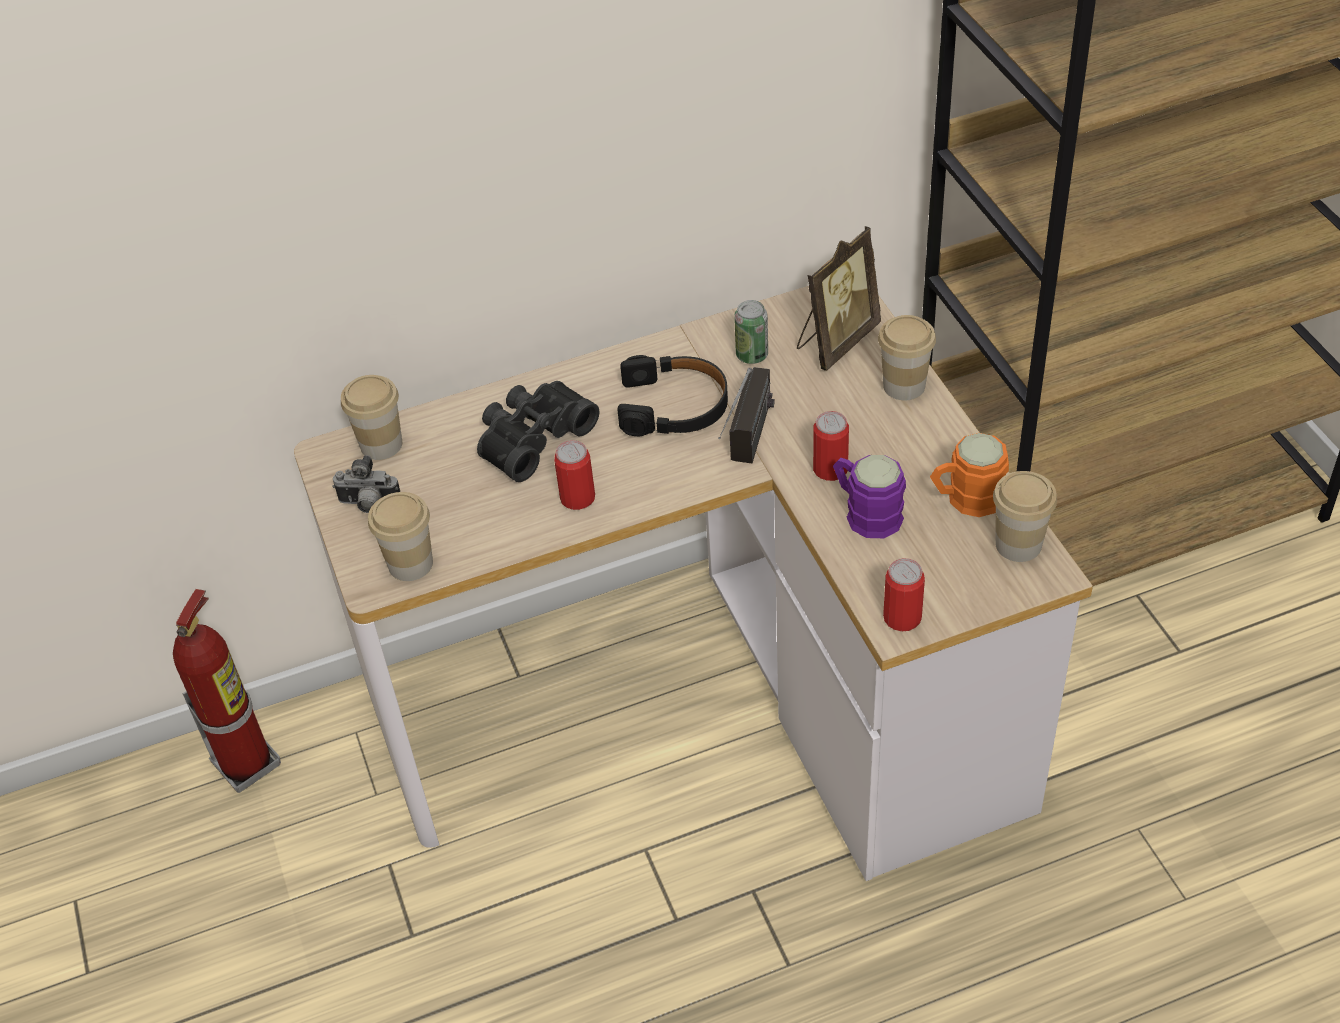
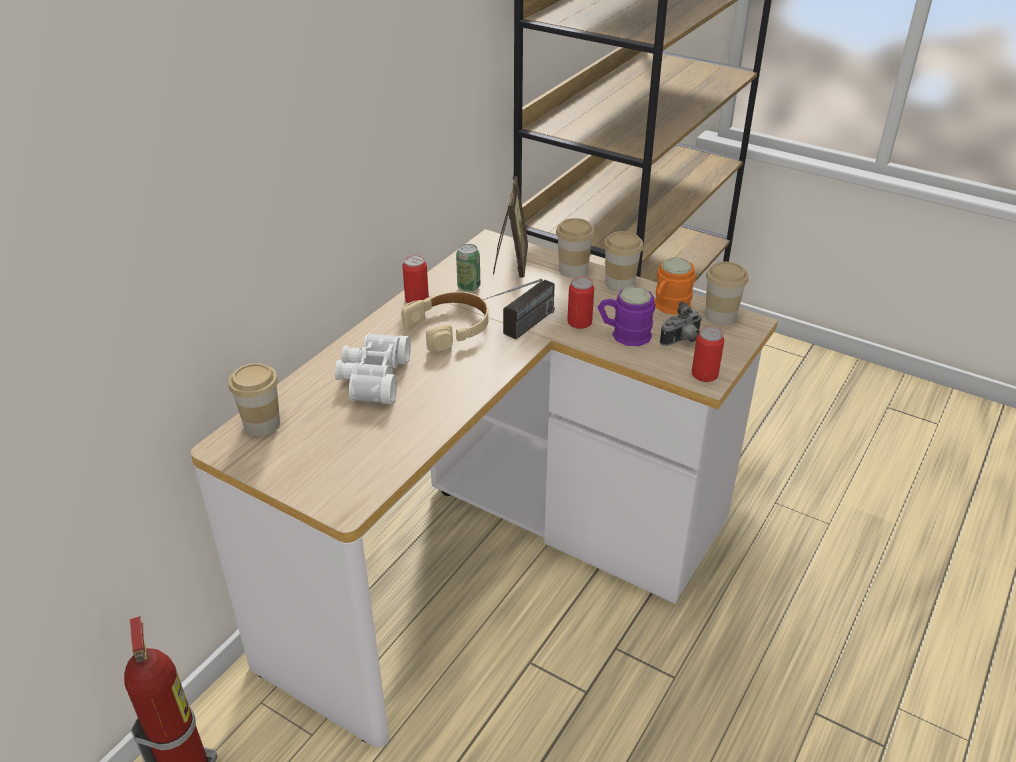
camera: 40 degrees left, 10 degrees down
(369, 505) = (290, 463): camera -> camera (682, 341)
(410, 564) = (361, 483): cup -> cup (620, 284)
(532, 437) = (372, 378): black binoculars -> white binoculars
(577, 498) = (440, 397): can -> can (416, 299)
(674, 406) = (449, 327): black headphones -> beige headphones
(748, 448) = (520, 331): radio -> radio turned 60 degrees clockwise

